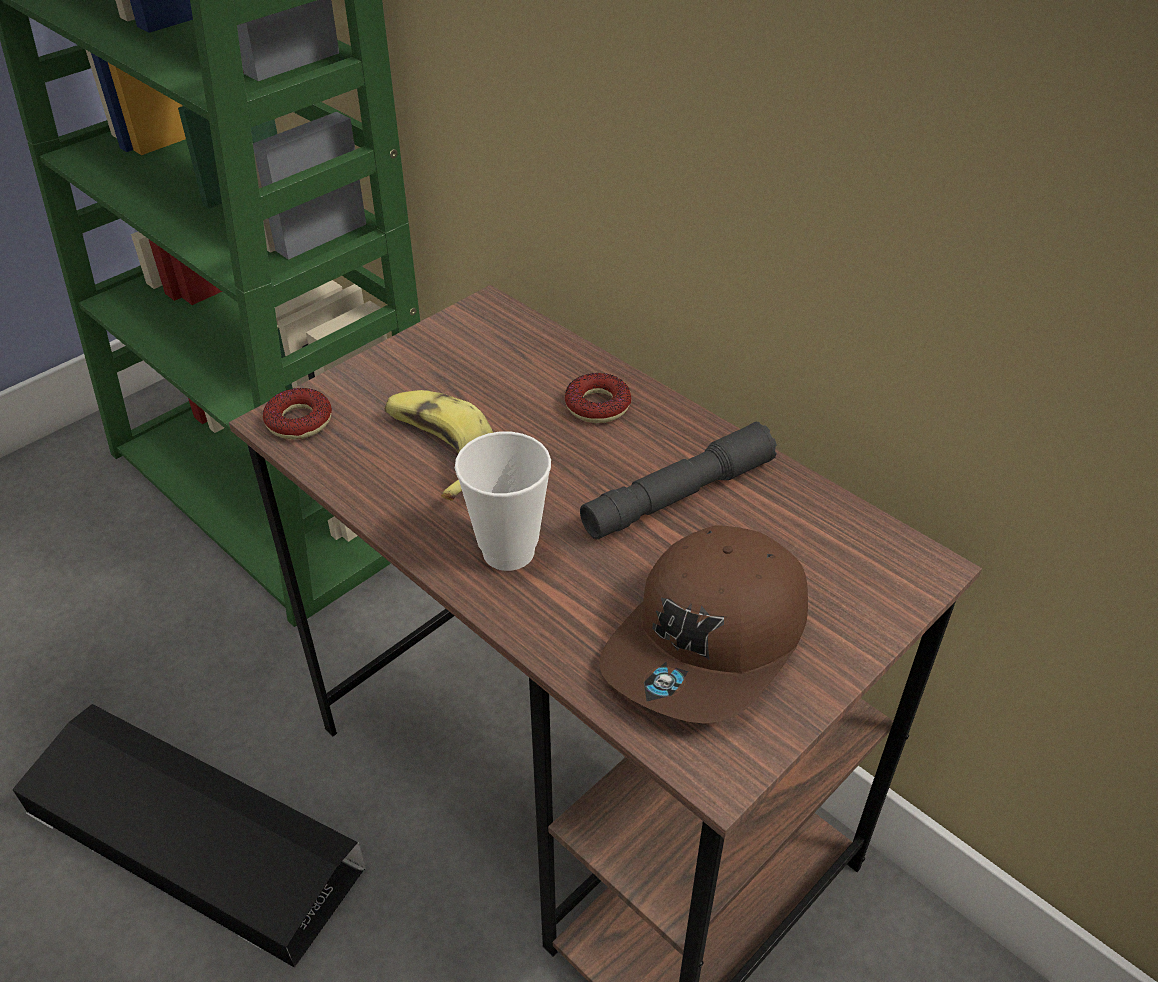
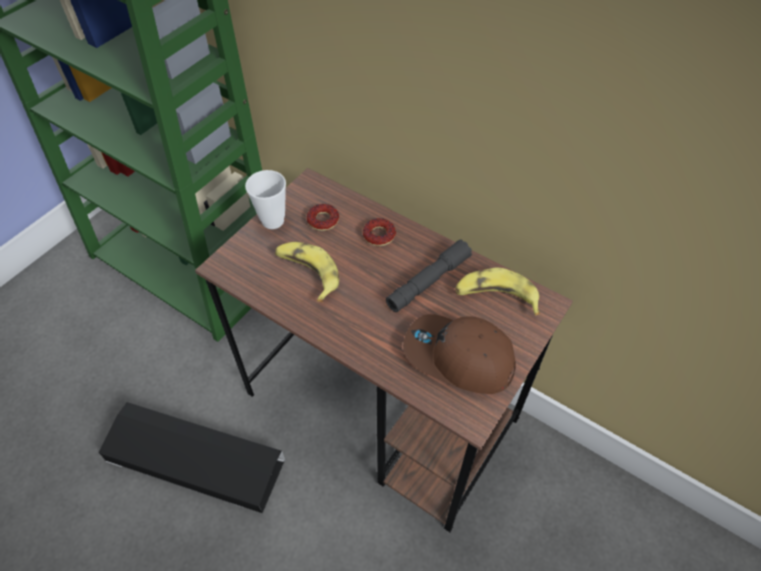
camera: 10 degrees left, 10 degrees up
(299, 421) = (231, 265): donut -> donut (323, 220)
(508, 551) = (354, 324): cup -> cup (273, 221)
(710, 642) = (458, 358): brown cap -> brown cap turned 90 degrees clockwise
(814, 540) = (495, 297): none -> banana

